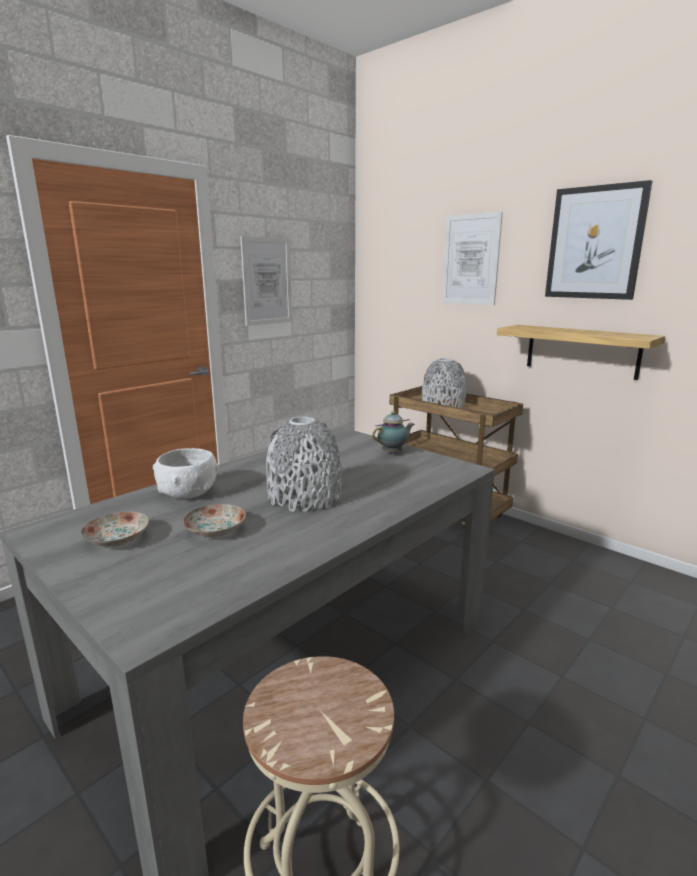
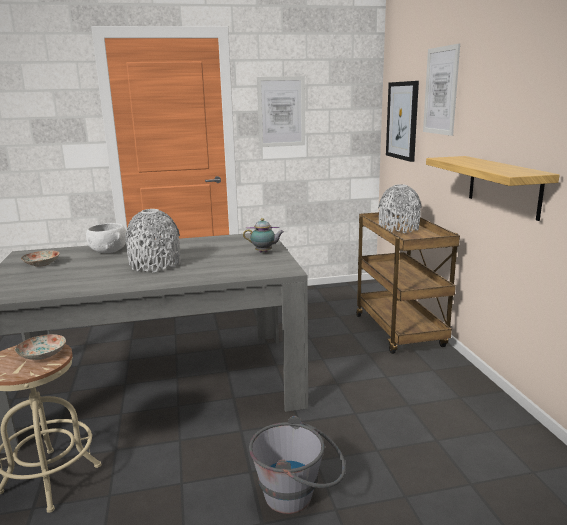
camera: 35 degrees right, 0 degrees up
(216, 530) = (84, 270): plate -> plate (43, 354)
(595, 243) = (515, 73): picture -> picture (402, 120)
(602, 723) = (299, 496): none -> grey bucket

